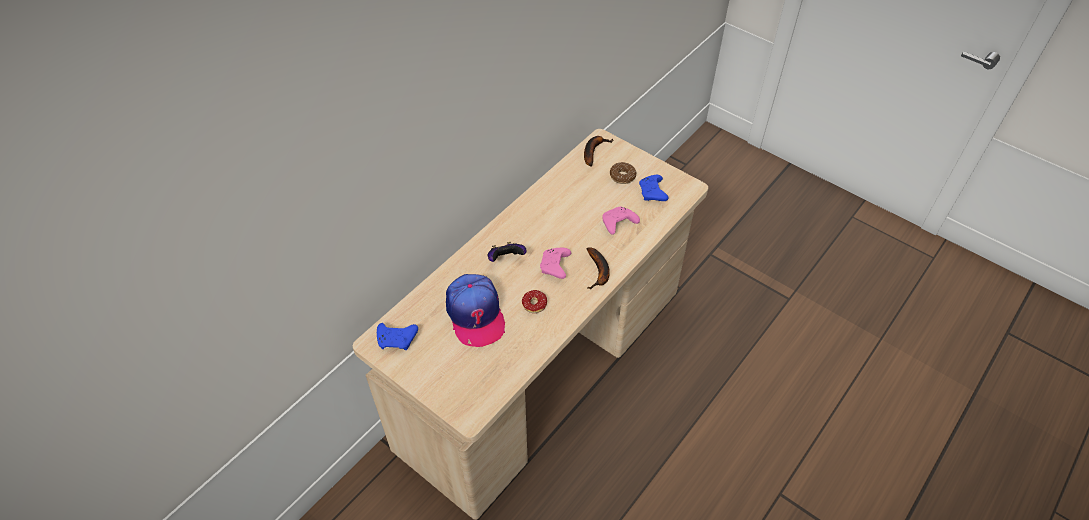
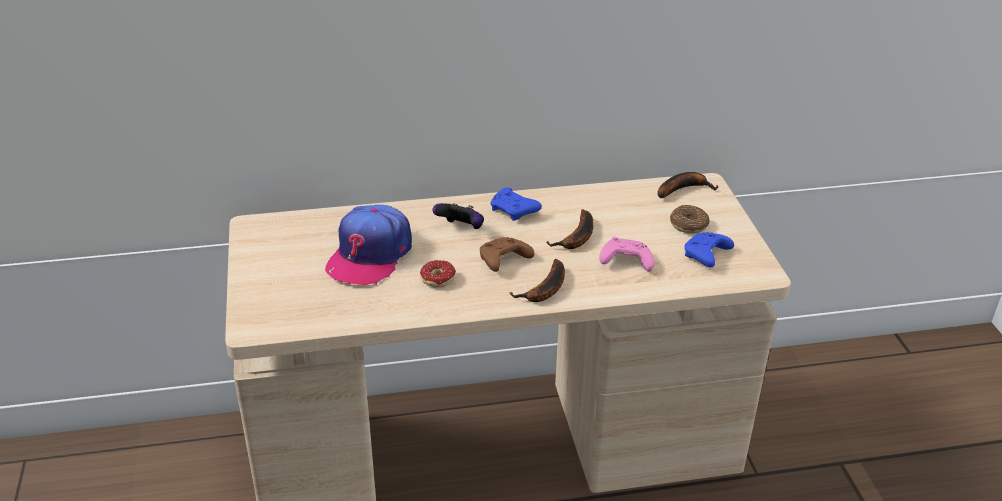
camera: 40 degrees right, 15 degrees down
(397, 340) = (274, 234): blue game controller -> blue game controller (514, 211)
(555, 267) = (503, 261): pink game controller -> brown game controller
(576, 223) = (577, 238): none -> banana

